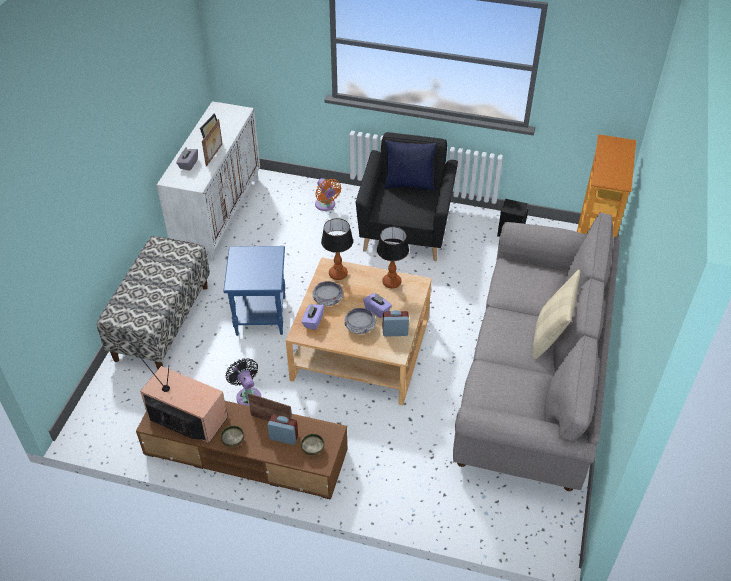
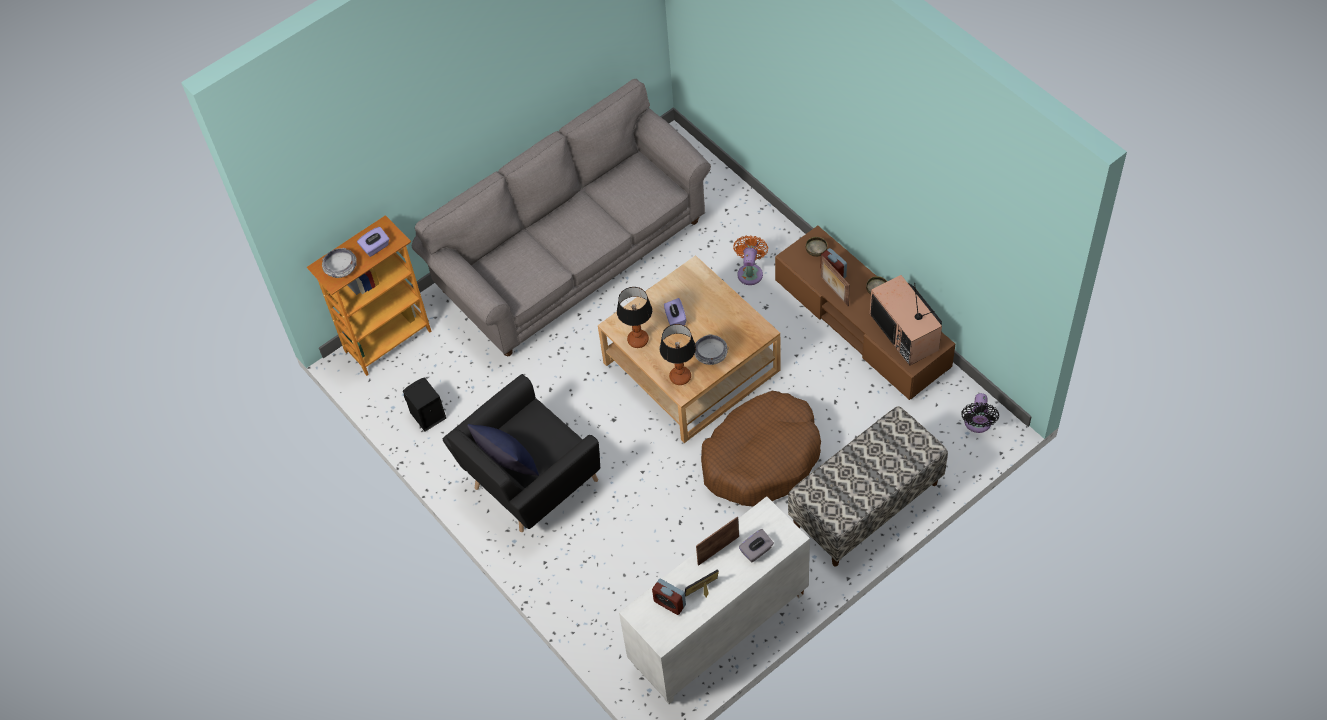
camera: 140 degrees left, 10 degrees up
(247, 395) = (828, 376): black fan -> black fan (977, 424)
(260, 315) = (761, 457): blue side table -> brown dog bed
(313, 321) = (742, 338): purple tissue box -> purple tissue box (375, 247)
(326, 205) = (586, 570): orange fan -> orange fan (750, 272)
(360, 326) = (703, 311): bowl -> bowl (341, 268)
(395, 332) = (678, 289): alarm clock -> alarm clock (669, 603)
(550, 336) = (552, 217): beige pillow -> none

